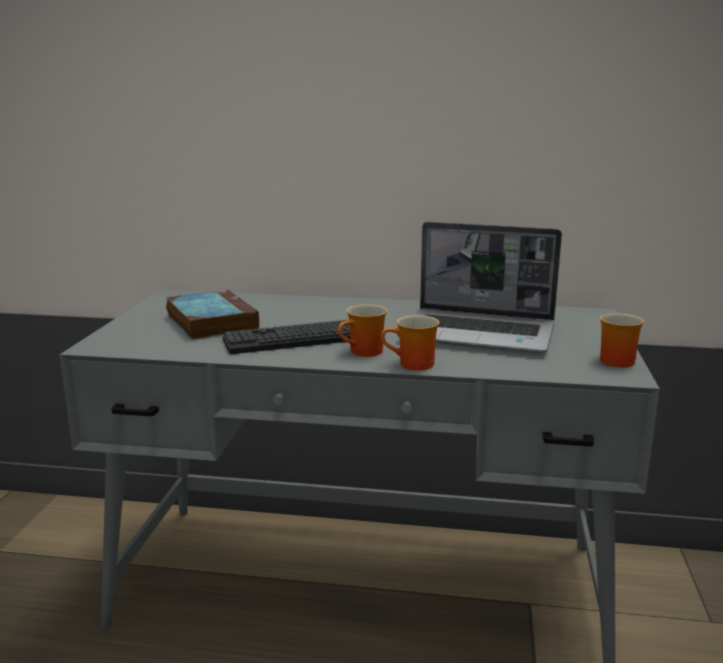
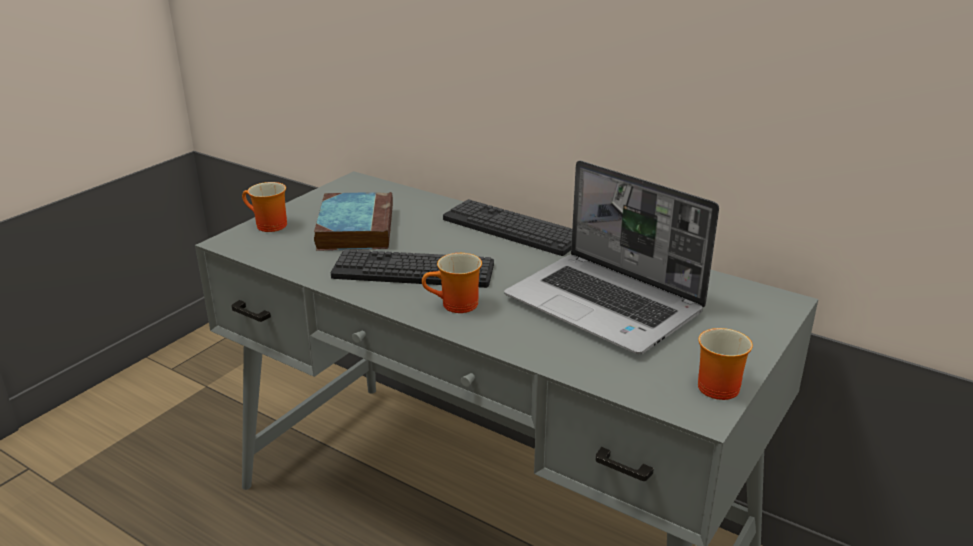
camera: 25 degrees right, 10 degrees up
(349, 304) = (512, 229): none -> keyboard
(412, 365) = (485, 336): mug -> mug (267, 226)

